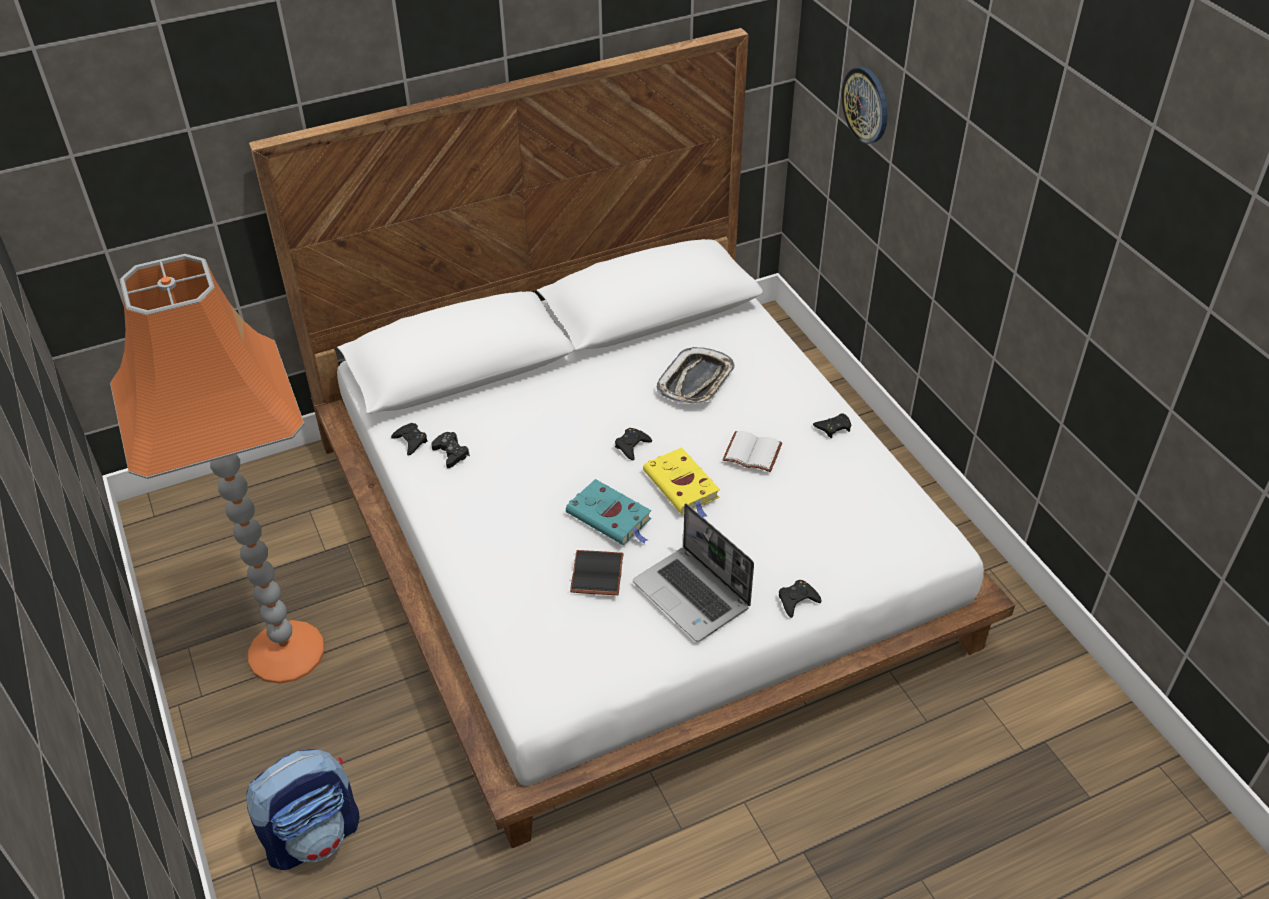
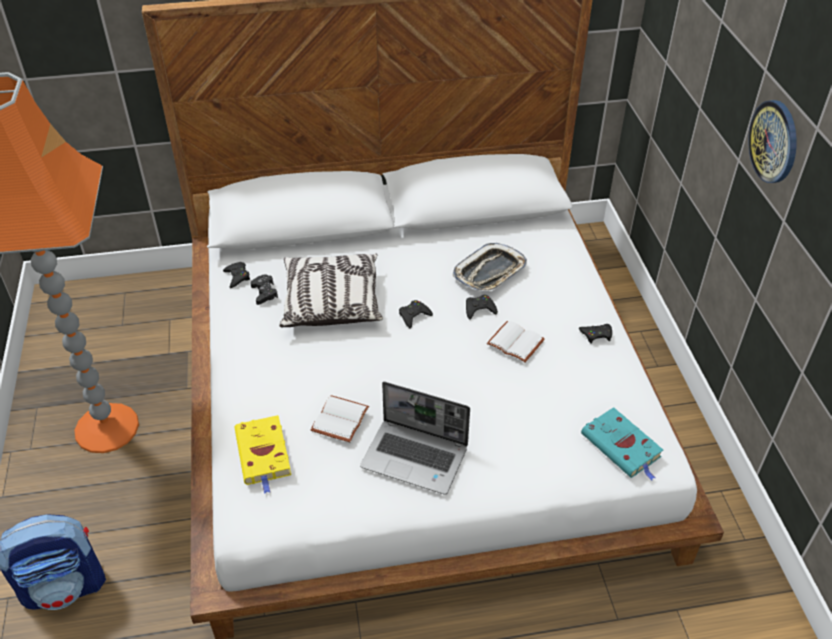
camera: 15 degrees right, 0 degrees up
(533, 449) = (331, 302): none -> pillow
(598, 574) = (341, 420): black book -> white book
(611, 517) = (372, 373): turquoise book -> turquoise book (622, 447)
(682, 486) = (444, 359): yellow book -> yellow book (264, 455)
(693, 595) = (416, 457): laptop -> laptop turned 45 degrees counterclockwise
(797, 600) = (507, 483): black game controller -> black game controller (479, 309)
(866, 104) = (687, 52): wall clock -> wall clock (774, 141)

